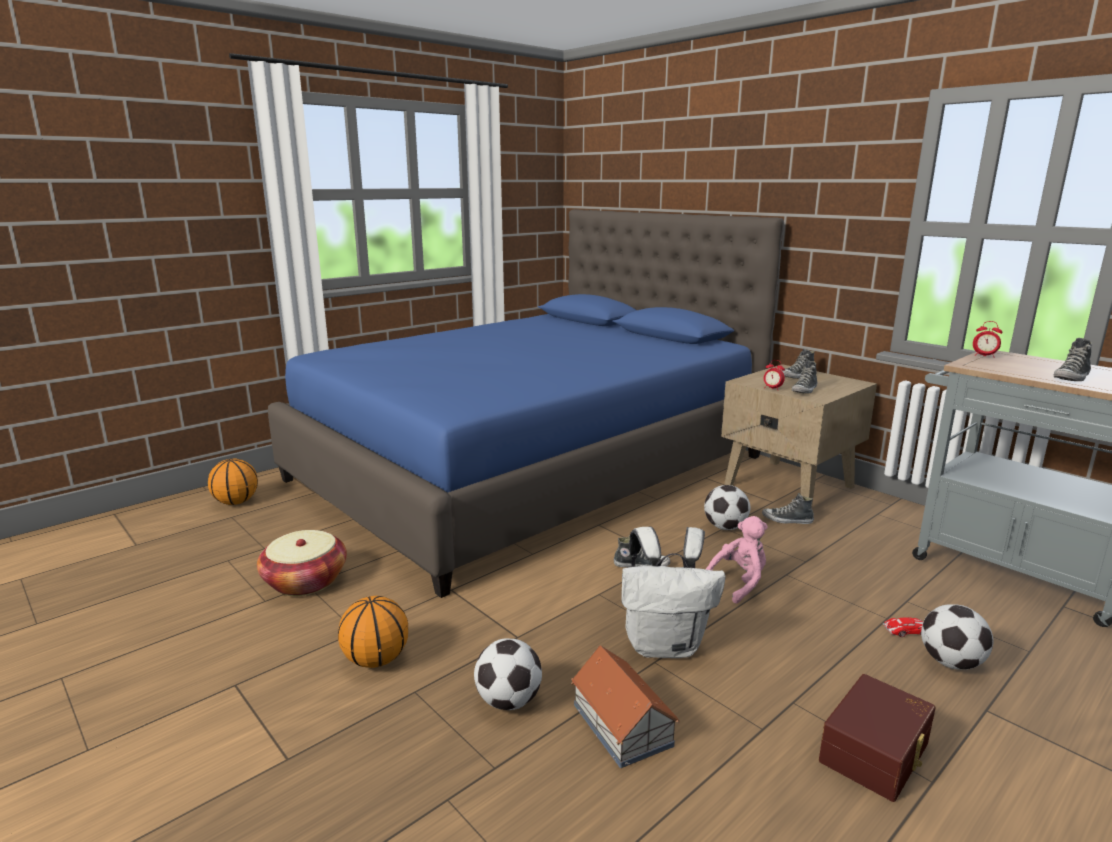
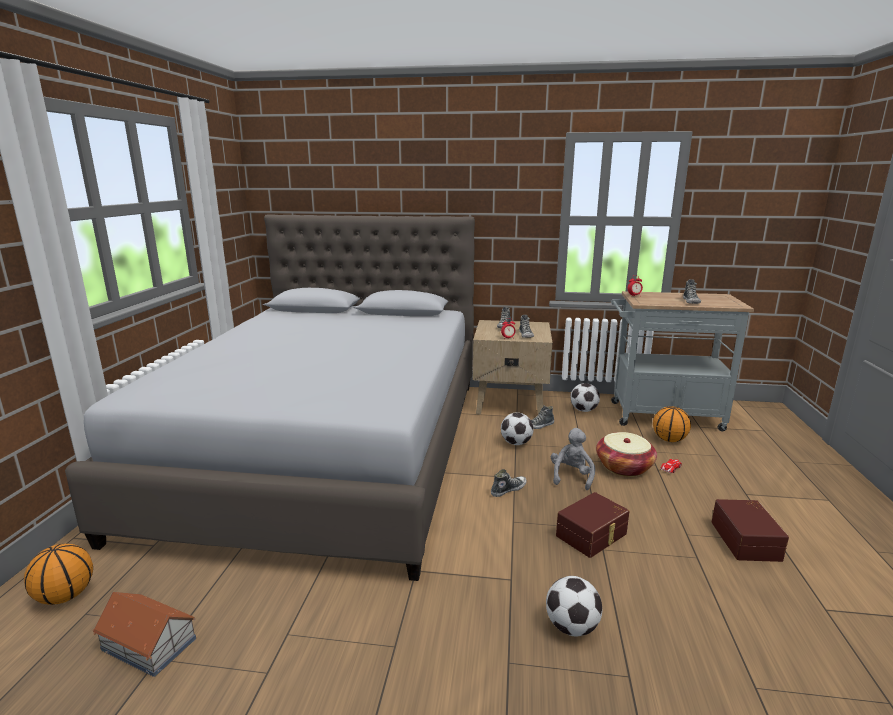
camera: 40 degrees left, 0 degrees up
(305, 581) = (280, 632): basket -> basket (624, 467)
(375, 659) = (445, 658): basketball -> basketball (668, 440)
(531, 468) = (332, 446): blue bed -> grey bed
(622, 725) = (645, 599): toy house -> toy house (149, 644)
(665, 645) = (592, 535): white backpack -> brown storage box
(738, 583) = (571, 476): pink plush toy -> grey plush toy
(951, 663) = (706, 476): football -> football (584, 410)

